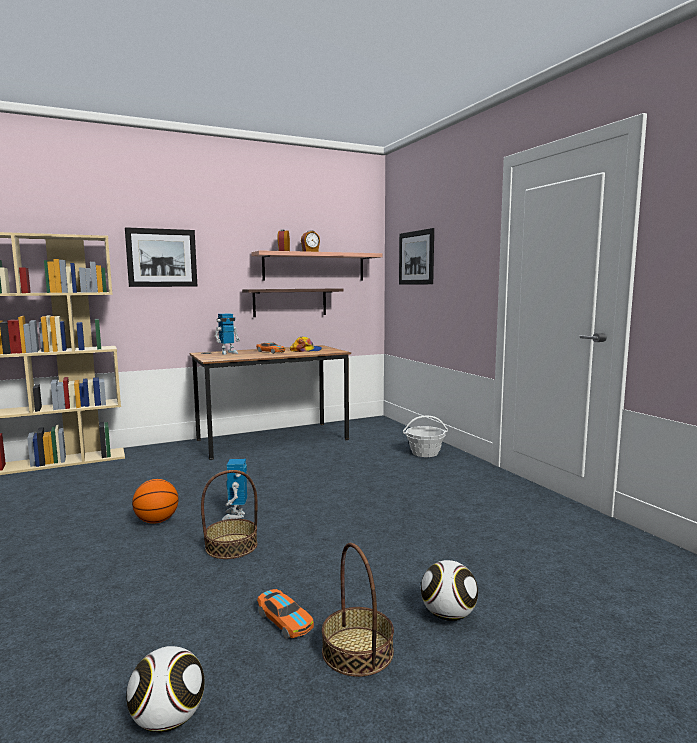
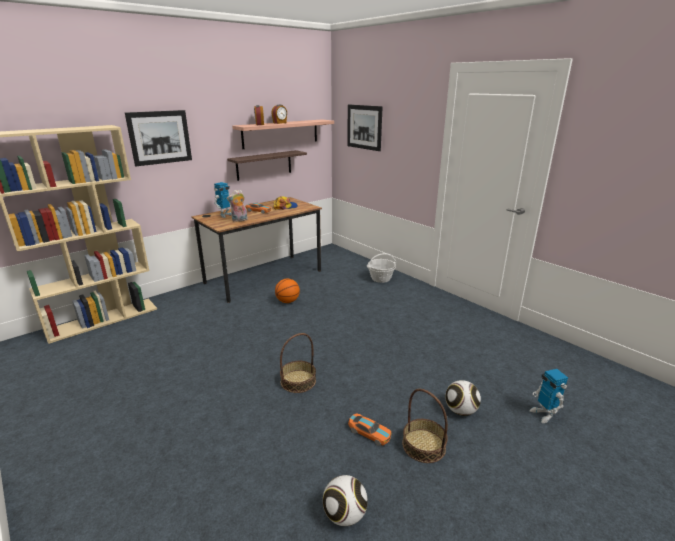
camera: 15 degrees left, 15 degrees up
(157, 521) = (229, 367): basketball -> basketball (287, 301)
(235, 515) = (283, 353): toy robot -> toy robot (543, 414)
(238, 356) = (239, 220): none -> plush toy

